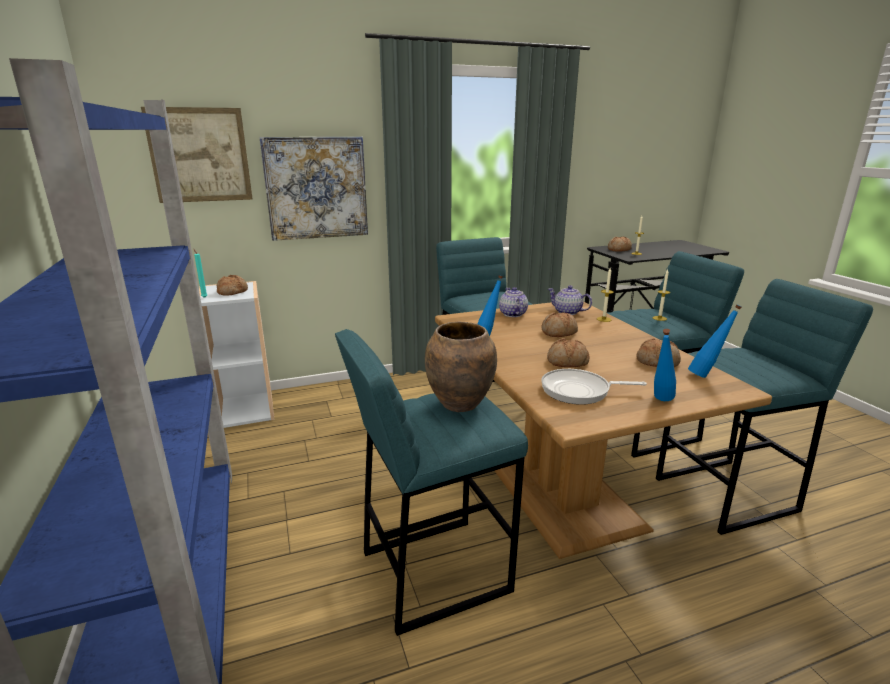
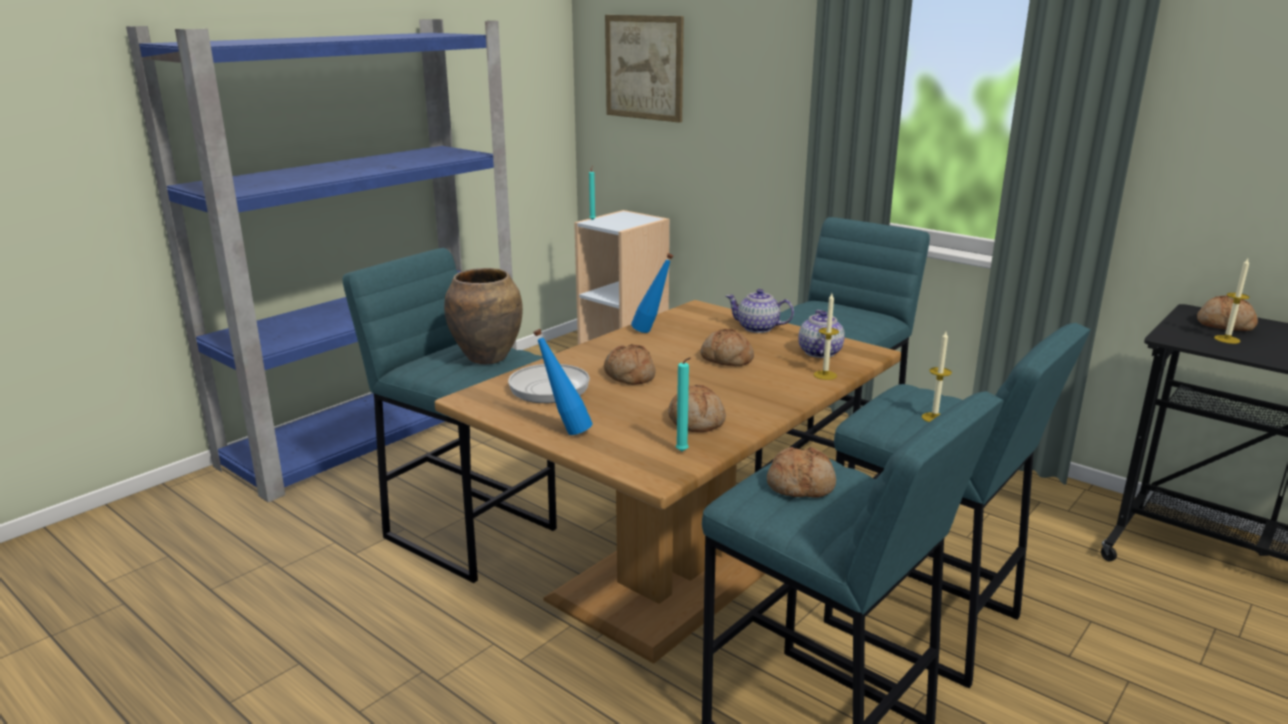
camera: 60 degrees right, 0 degrees up
(232, 292) = (622, 222): bread -> bread (801, 485)
(316, 188) = (745, 118): picture -> none
(512, 314) = (758, 328): teapot -> teapot turned 120 degrees counterclockwise
(707, 375) = (683, 452): blue bottle -> turquoise candle

